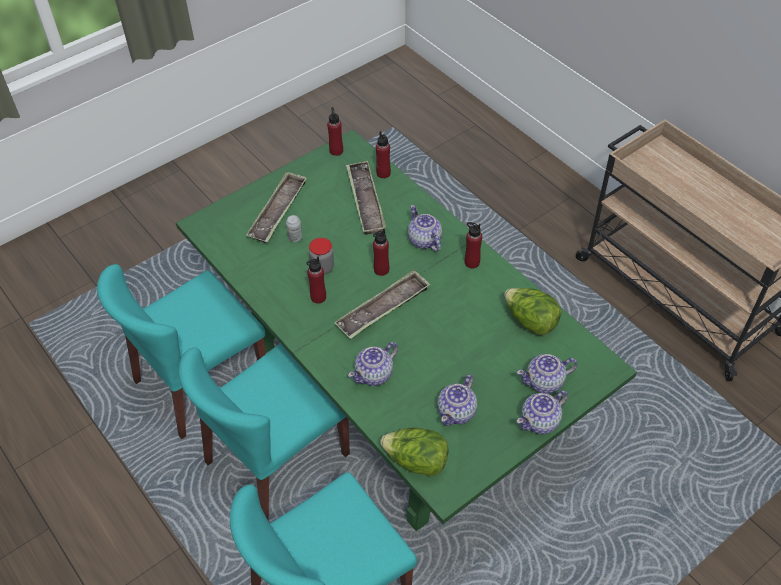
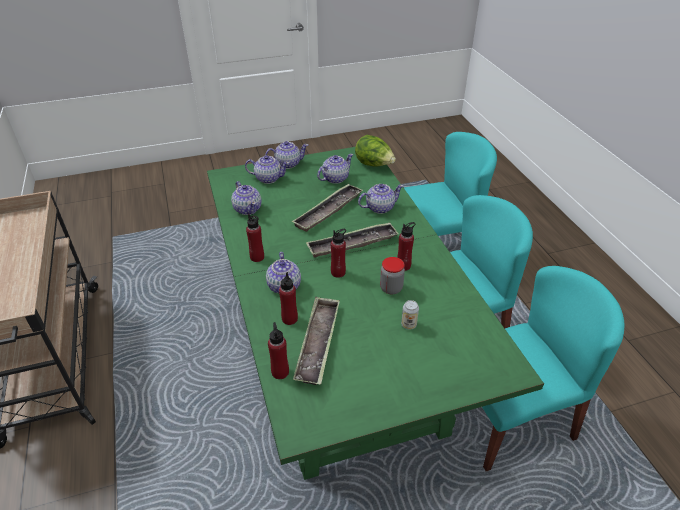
camera: 160 degrees left, 10 degrees down
(278, 211) = (419, 360): tray -> tray (328, 211)
(336, 151) = (320, 426): red bottle -> red bottle (289, 319)
(530, 322) = (247, 209): lettuce -> teapot

